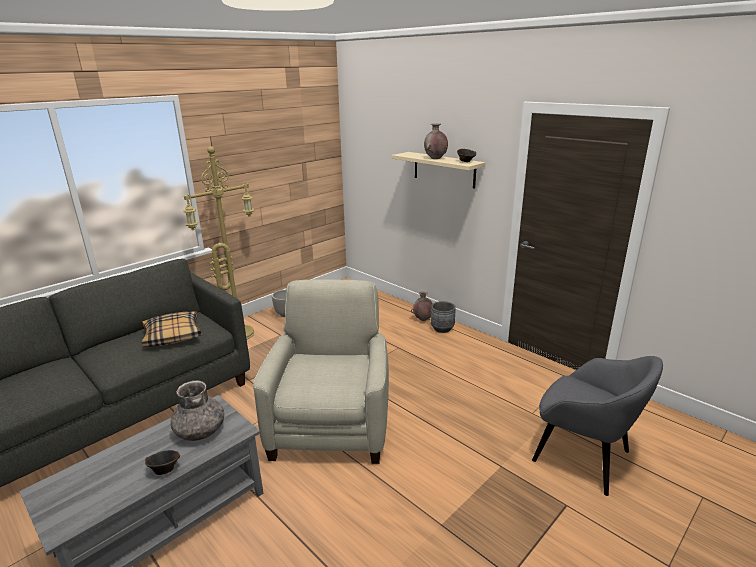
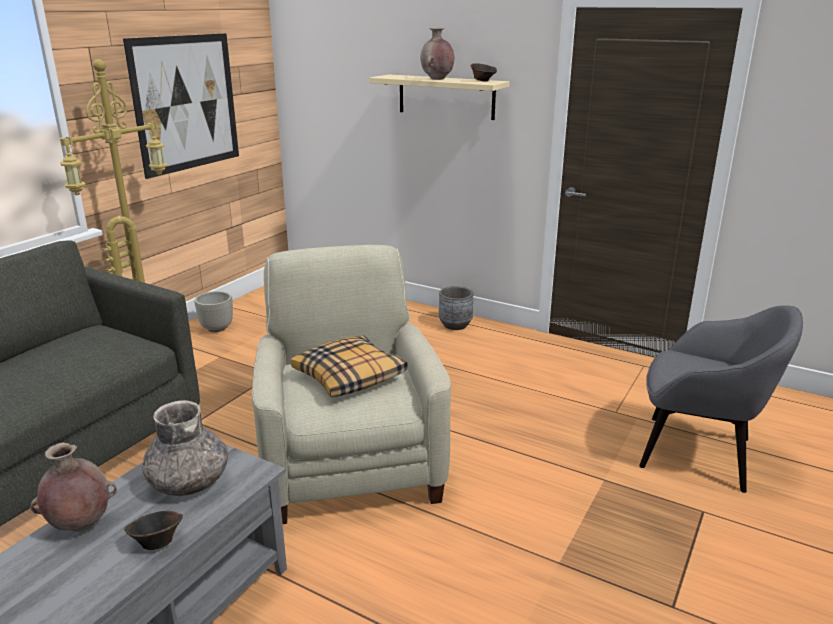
camera: 15 degrees left, 0 degrees up
(172, 336) = (78, 358): pillow -> pillow (349, 377)
(275, 168) = (186, 103): none -> picture
(423, 319) = (423, 316): brown vase -> brown vase (80, 524)

